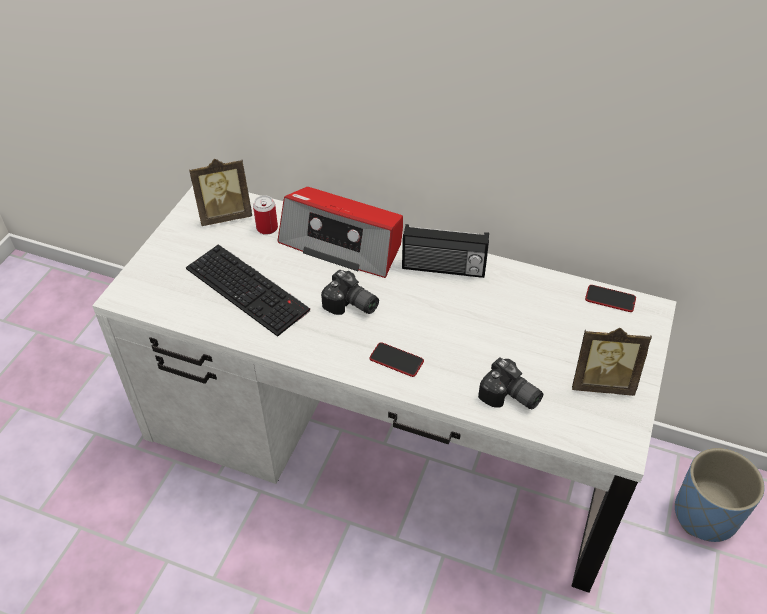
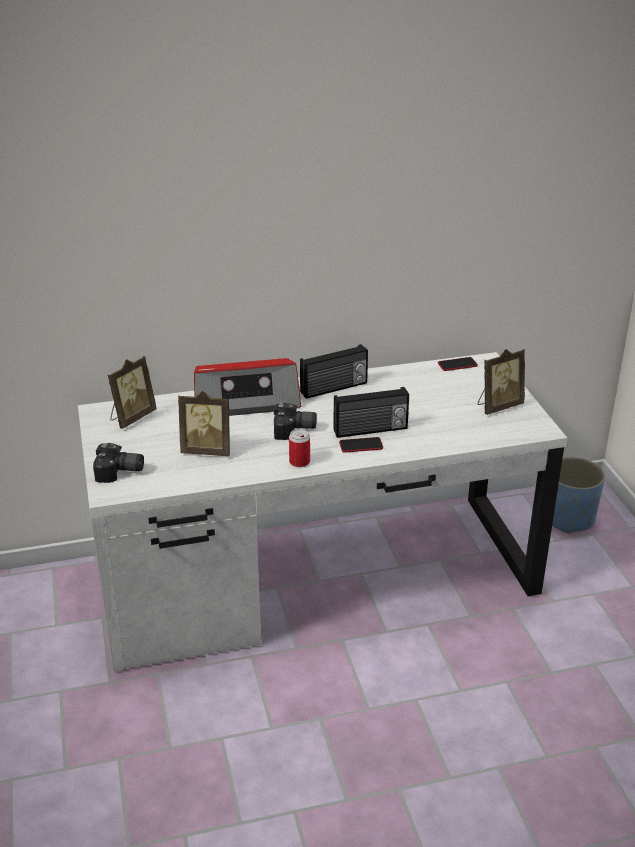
camera: 35 degrees left, 15 degrees down
(249, 289) = (207, 450): keyboard -> picture frame
(267, 228) = (176, 412): can -> can (299, 462)
(426, 344) = (370, 430): none -> radio
(509, 397) = (453, 434): camera -> camera (119, 473)

